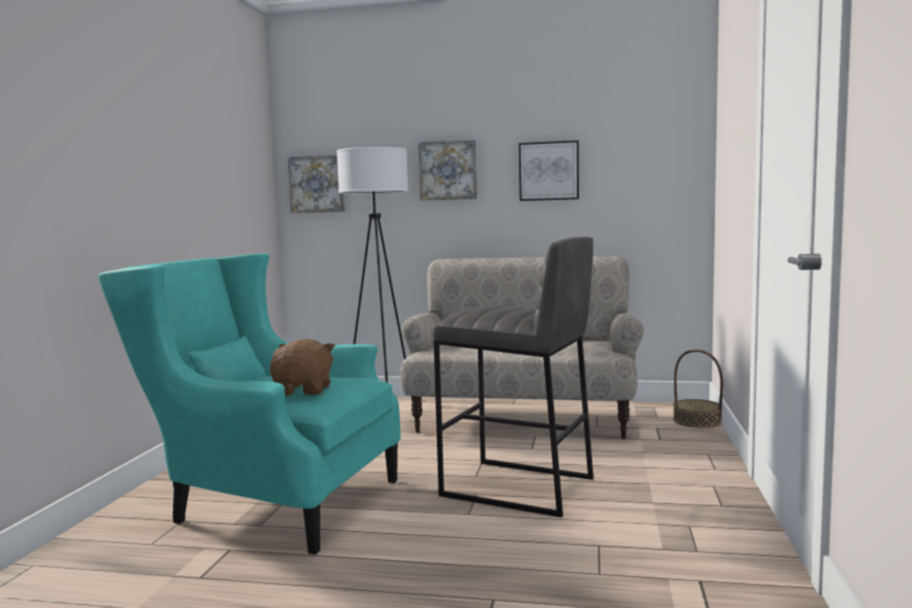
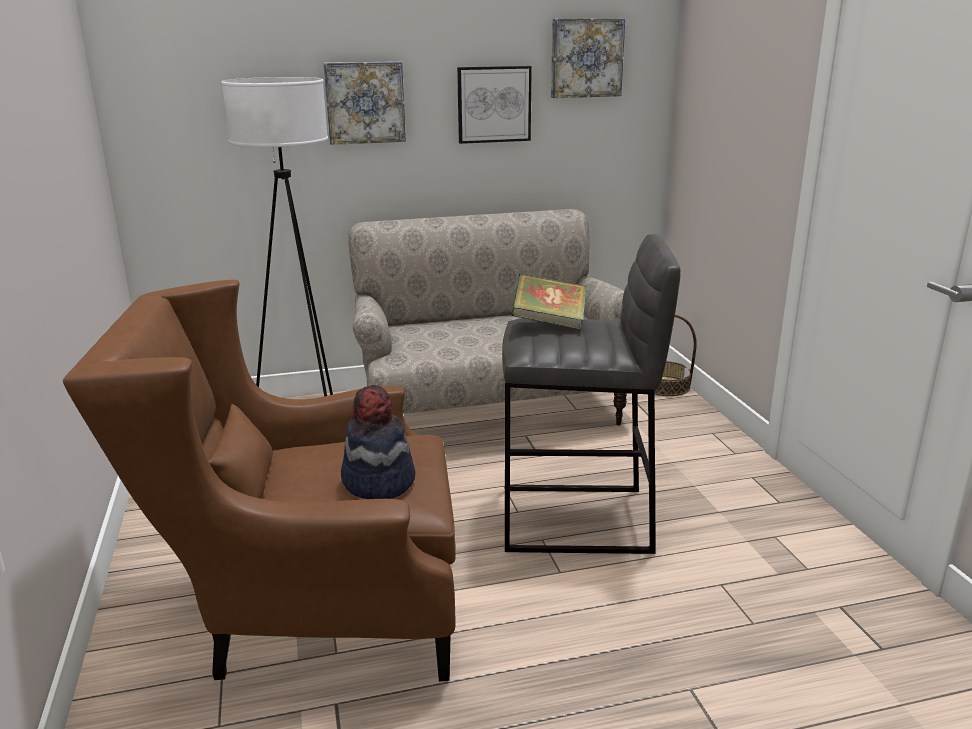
camera: 25 degrees left, 15 degrees up
(269, 502) = (311, 610): turquoise armchair -> brown armchair
(304, 390) = (378, 481): brown plush toy -> hat
(317, 184) = (171, 121): picture -> picture (586, 58)
(493, 305) = (549, 323): none -> book

